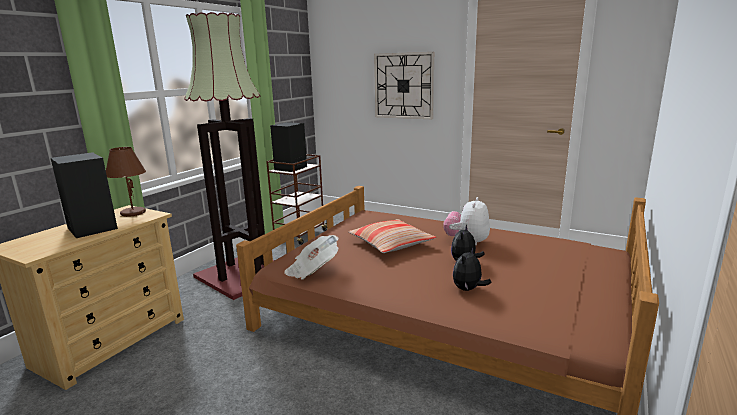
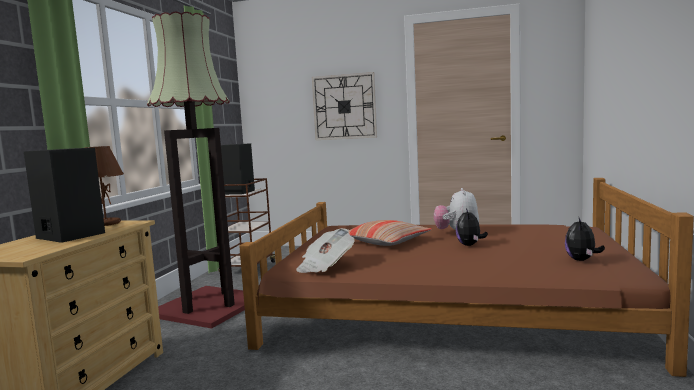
camera: 15 degrees left, 10 degrees down
(468, 289) = (493, 260): plush toy -> plush toy (582, 260)

